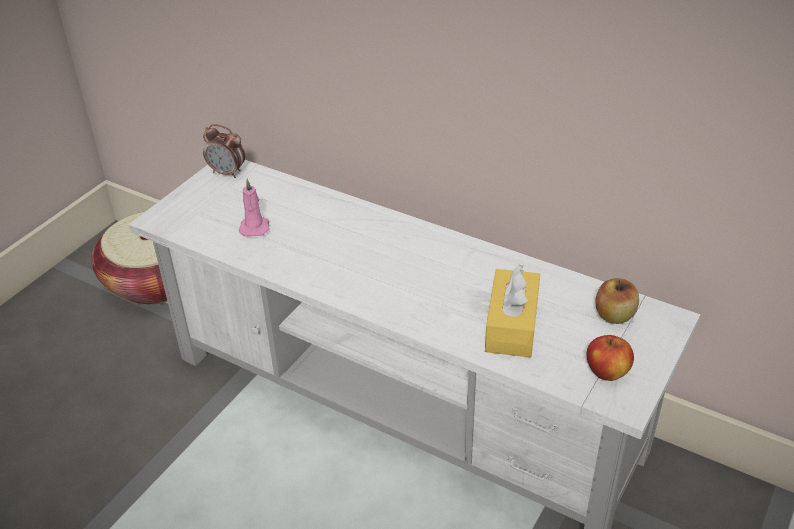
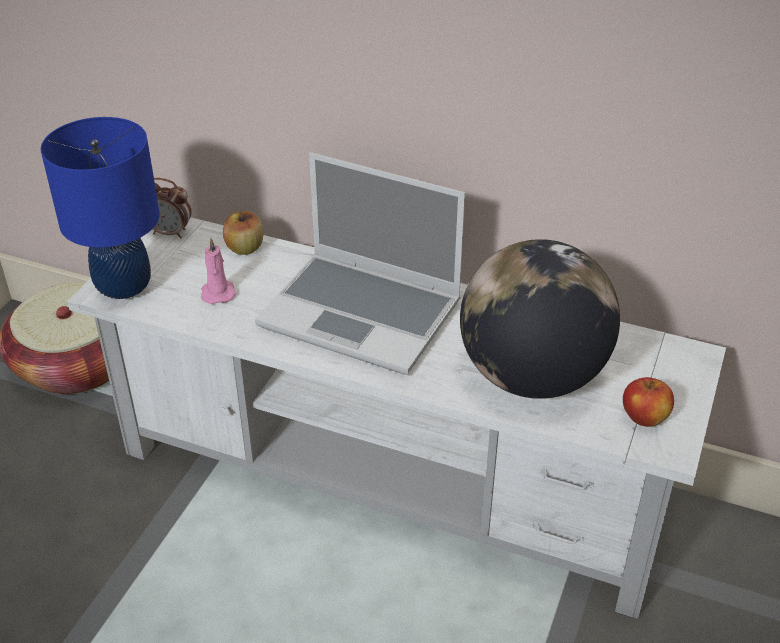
camera: 10 degrees left, 0 degrees up
(180, 217) = (127, 288): none -> blue table lamp
(375, 256) = (363, 314): none -> laptop
(511, 325) = (532, 377): yellow tissue box -> globe
(614, 315) = (638, 357): apple -> apple (245, 248)

